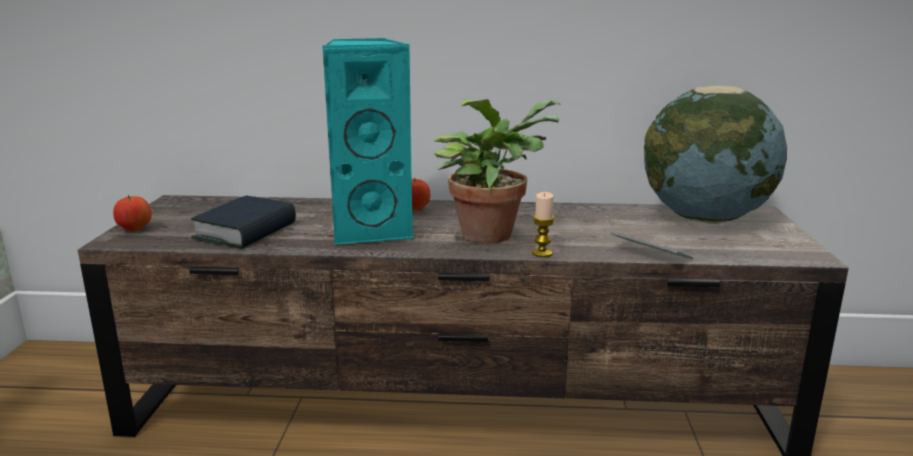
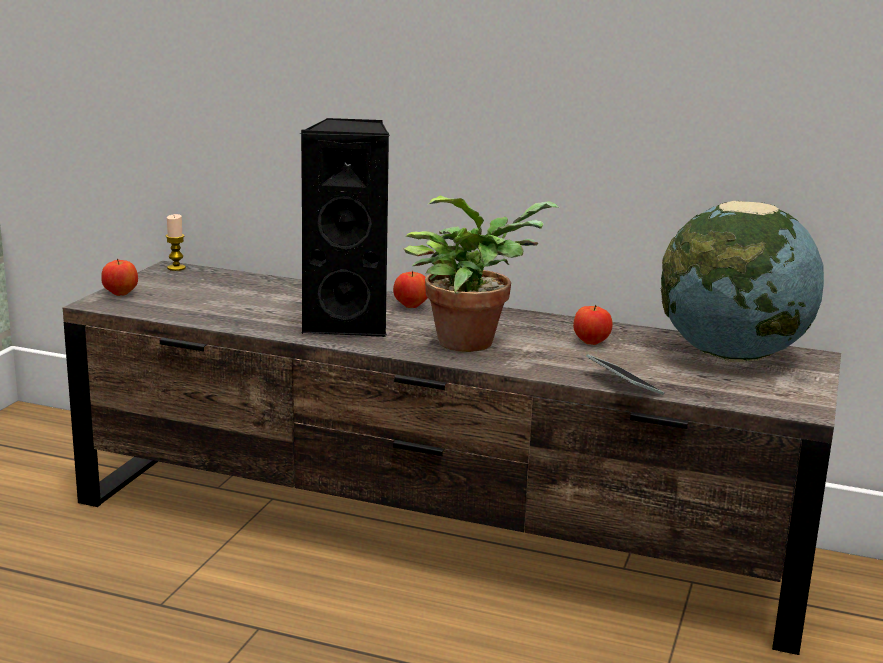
camera: 15 degrees right, 0 degrees up
(246, 231) = (224, 308): book -> none
(371, 231) = (349, 323): turquoise speaker -> black speaker
(542, 253) = (507, 368): candle -> candle (176, 268)
(588, 222) = (591, 343): none -> apple

